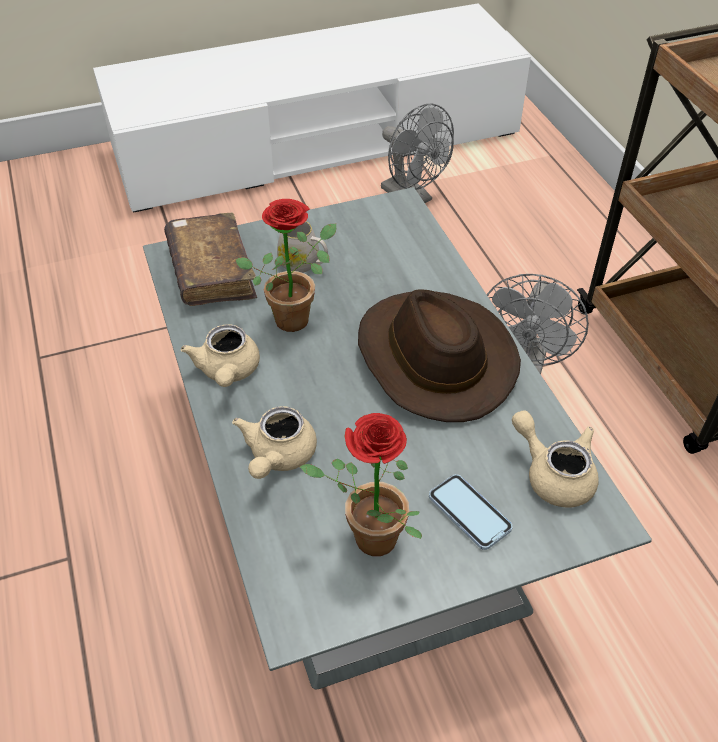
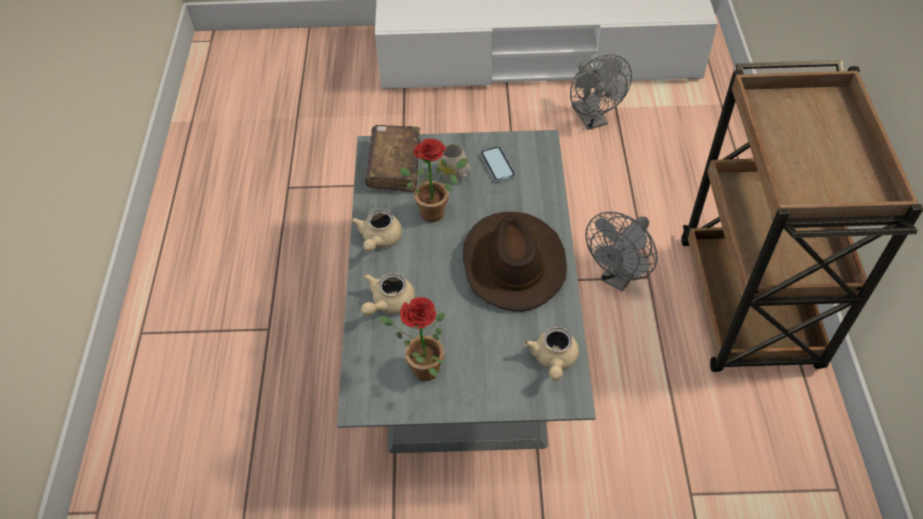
camera: 20 degrees right, 5 degrees up
(469, 513) = (489, 370): phone -> phone (497, 165)
(553, 474) = (553, 360): beige teapot -> beige teapot turned 150 degrees counterclockwise

